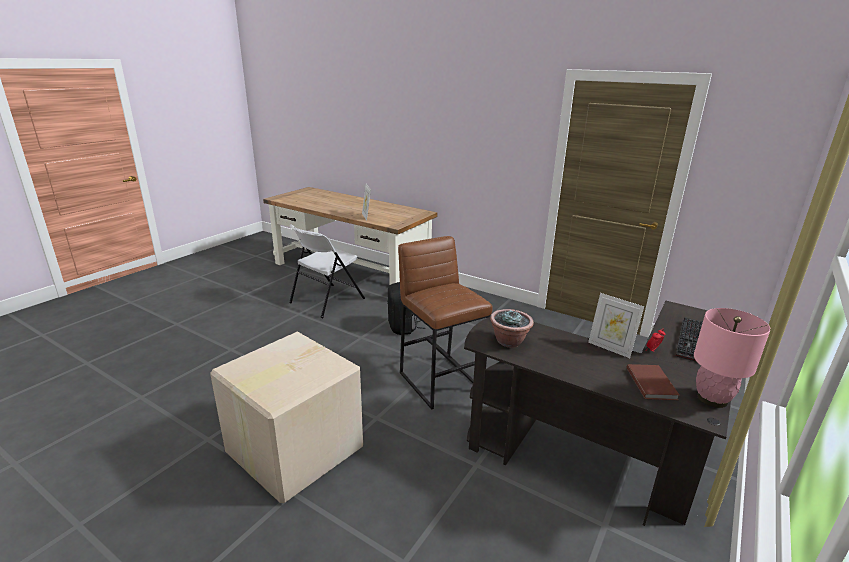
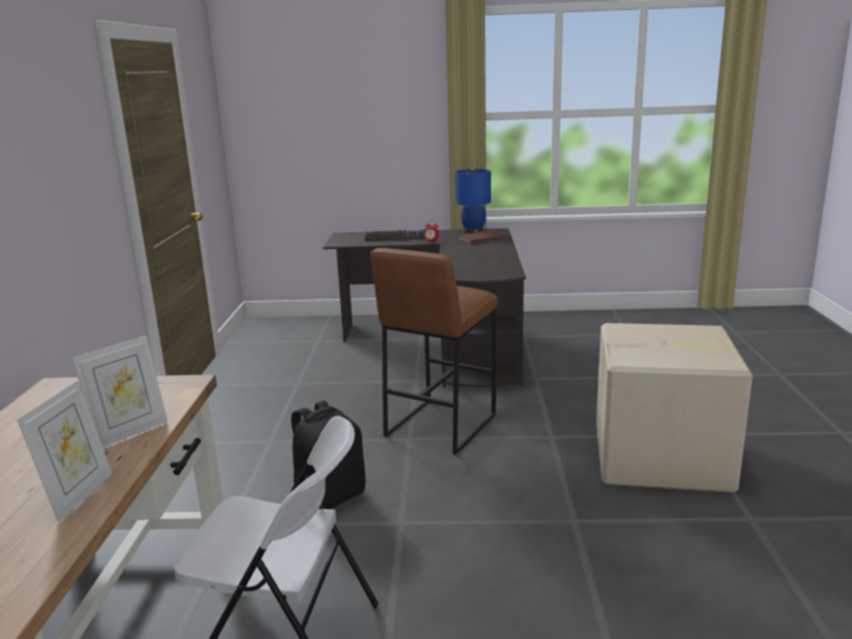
camera: 120 degrees left, 5 degrees down
(509, 341) = (490, 268): potted plant -> none
(610, 348) = (447, 249): picture frame -> picture frame (78, 495)
(712, 399) = (473, 231): pink table lamp -> blue table lamp

